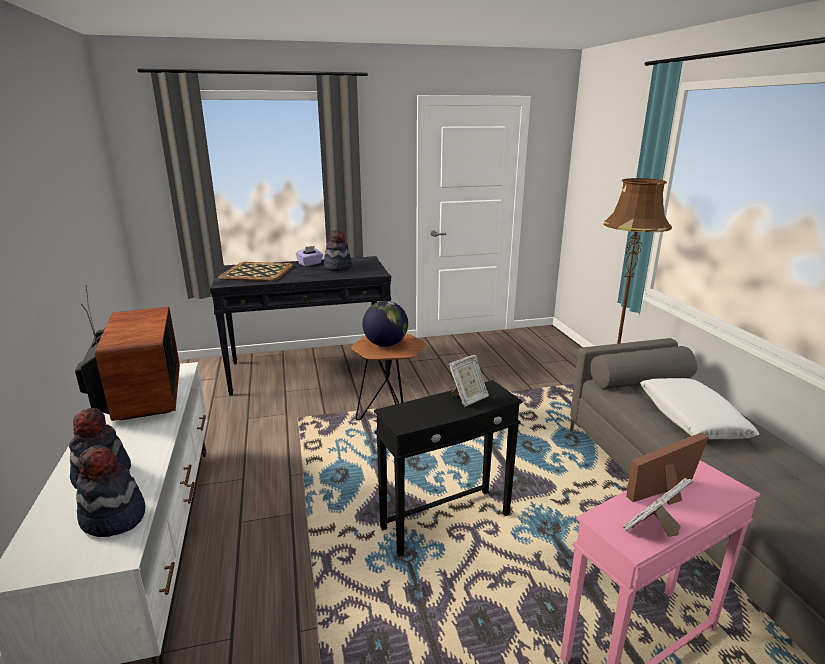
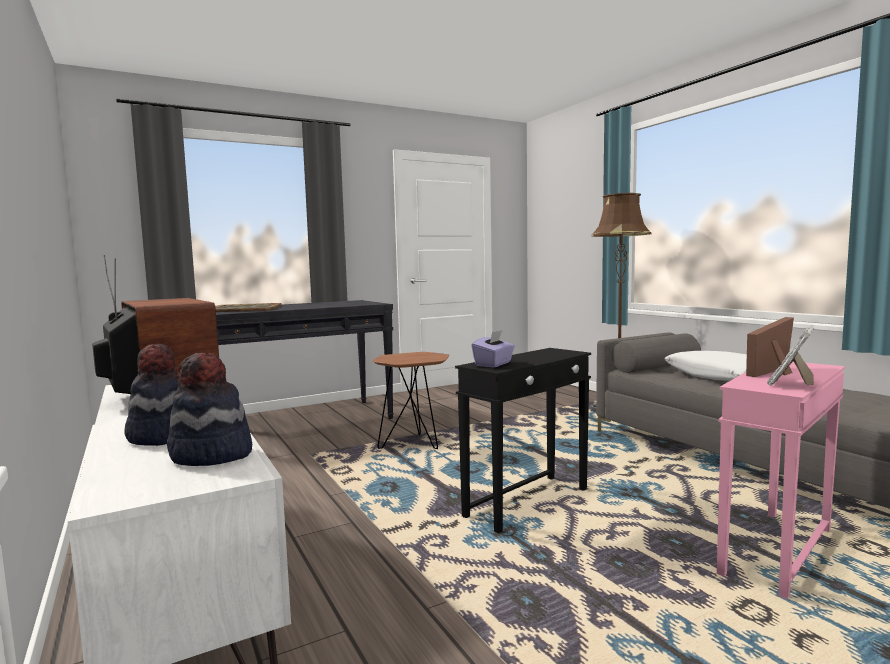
camera: 15 degrees left, 15 degrees down
(310, 264) = (298, 304): purple tissue box -> purple tissue box (494, 364)
(338, 267) = (331, 304): hat -> none
(385, 344) = (408, 357): globe -> none
(468, 398) = (540, 355): picture frame -> none

